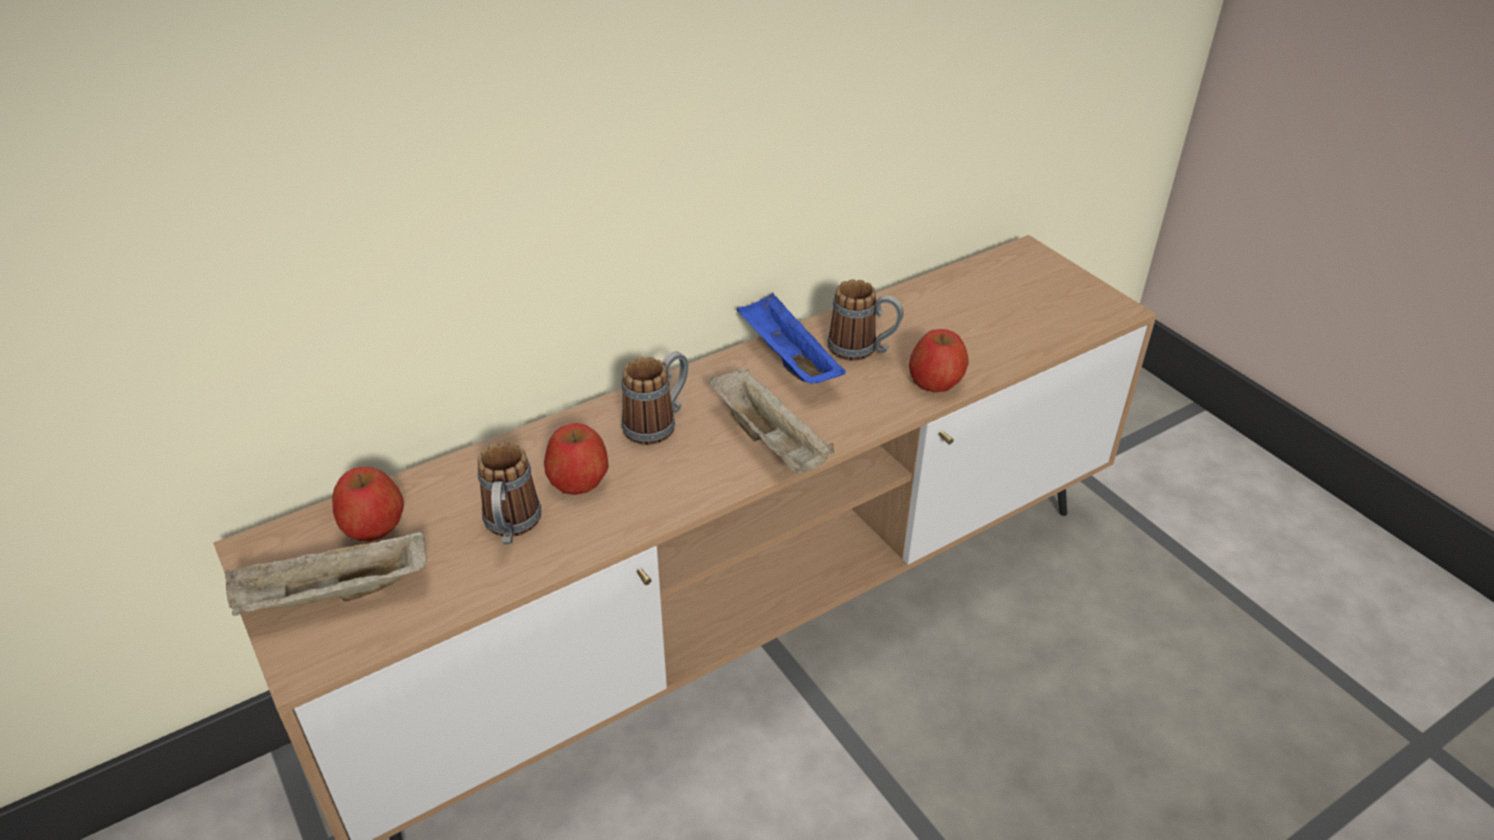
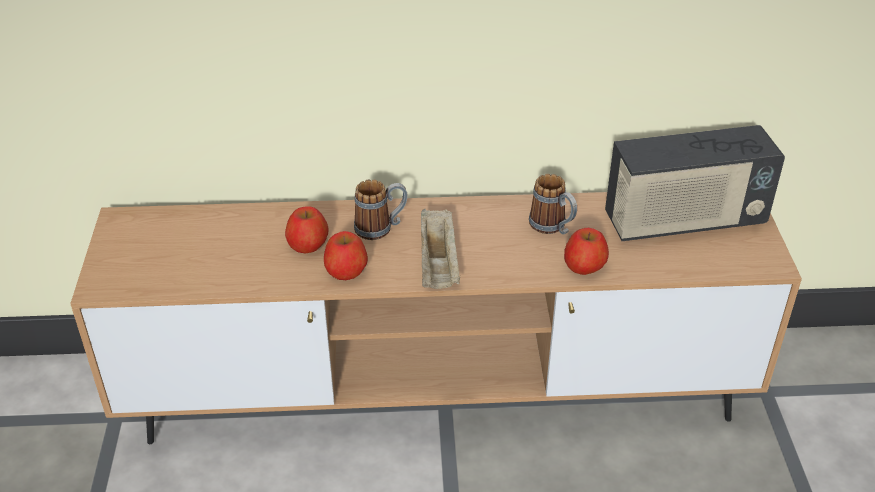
camera: 30 degrees right, 0 degrees up
(333, 596) = (135, 258): beige tray -> none
(373, 524) = (182, 227): apple -> apple (346, 270)
(511, 528) = (250, 257): mug -> none
(786, 359) = (496, 216): blue tray -> none
(992, 294) = (684, 221): none -> radio

